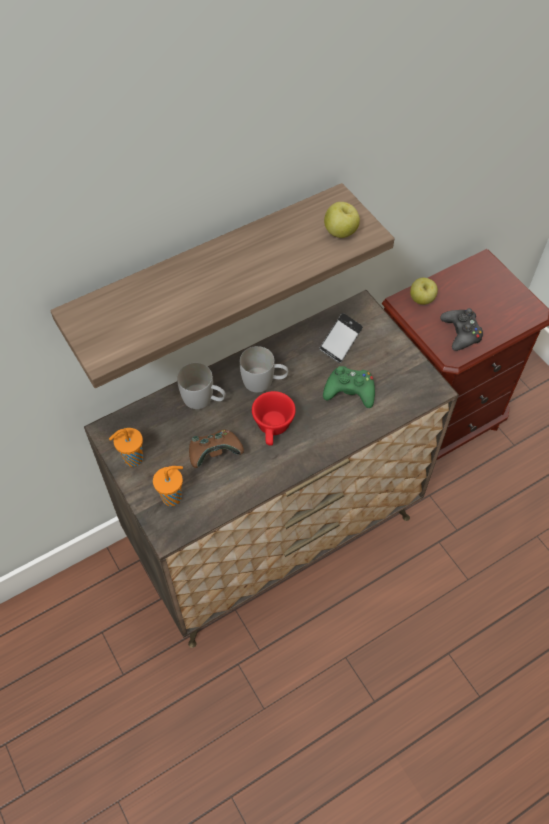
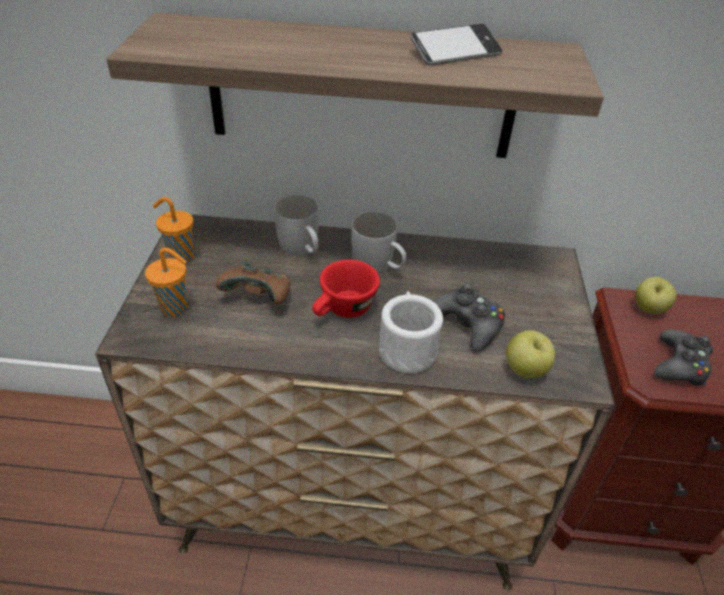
camera: 35 degrees right, 15 degrees down
(330, 429) = (407, 347): none -> white mug
(340, 232) = (532, 69): apple -> apple (525, 370)
(340, 341) = (501, 275): phone -> phone (455, 52)
(350, 391) = (467, 324): green game controller -> black game controller

